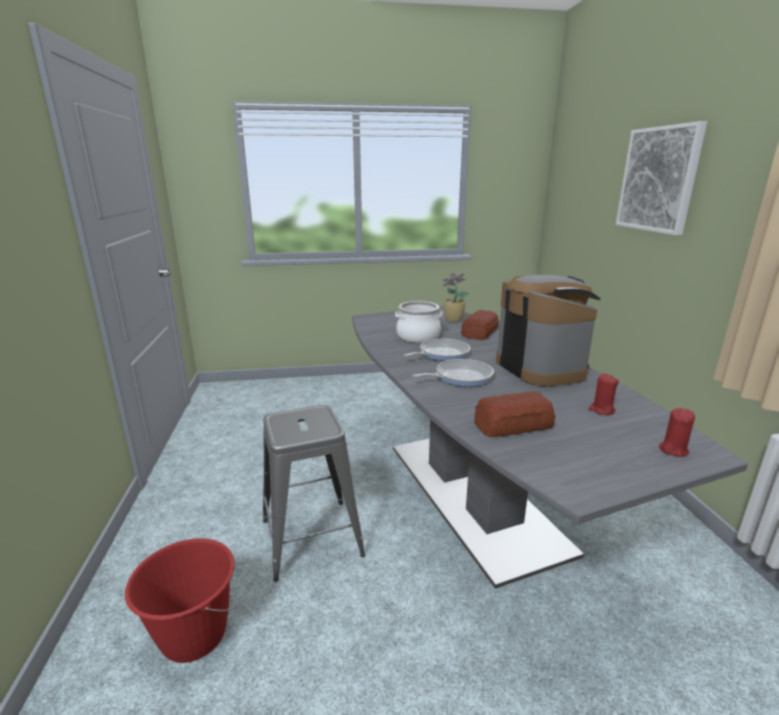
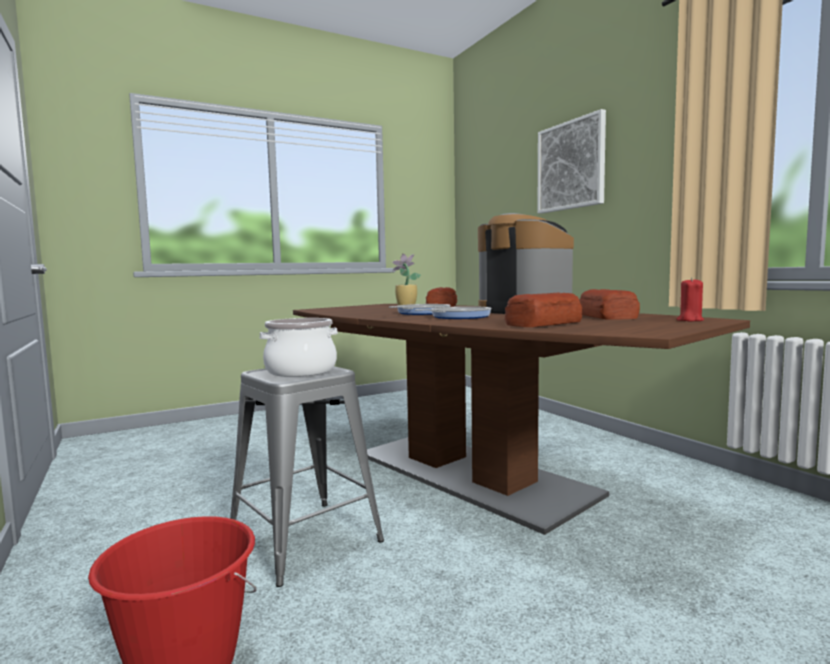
camera: 20 degrees left, 15 degrees down
(418, 337) = (383, 311): cooking pot -> cooking pot (301, 371)
(472, 493) = (469, 473): grey dining table -> brown dining table
(601, 410) = (607, 316): red candle -> bread

